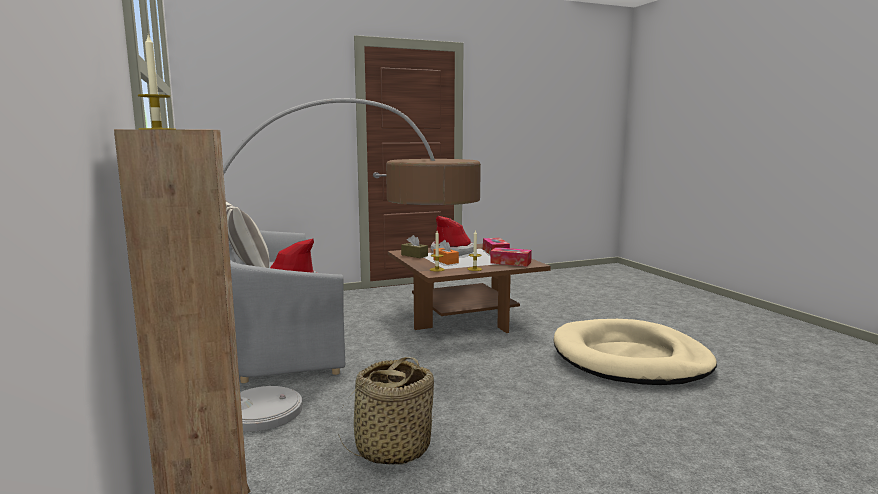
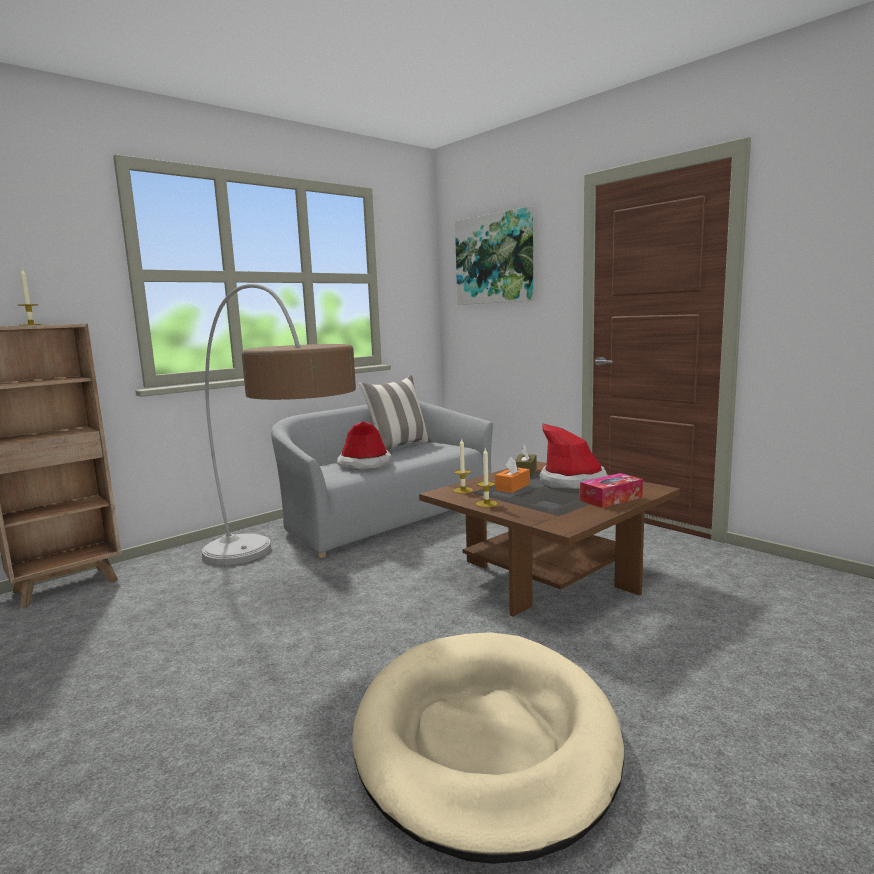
camera: 70 degrees right, 0 degrees up
(260, 87) = (494, 259): none -> picture
(392, 448) = (170, 613): basket -> none
(510, 262) = (552, 514): tissue box -> none

